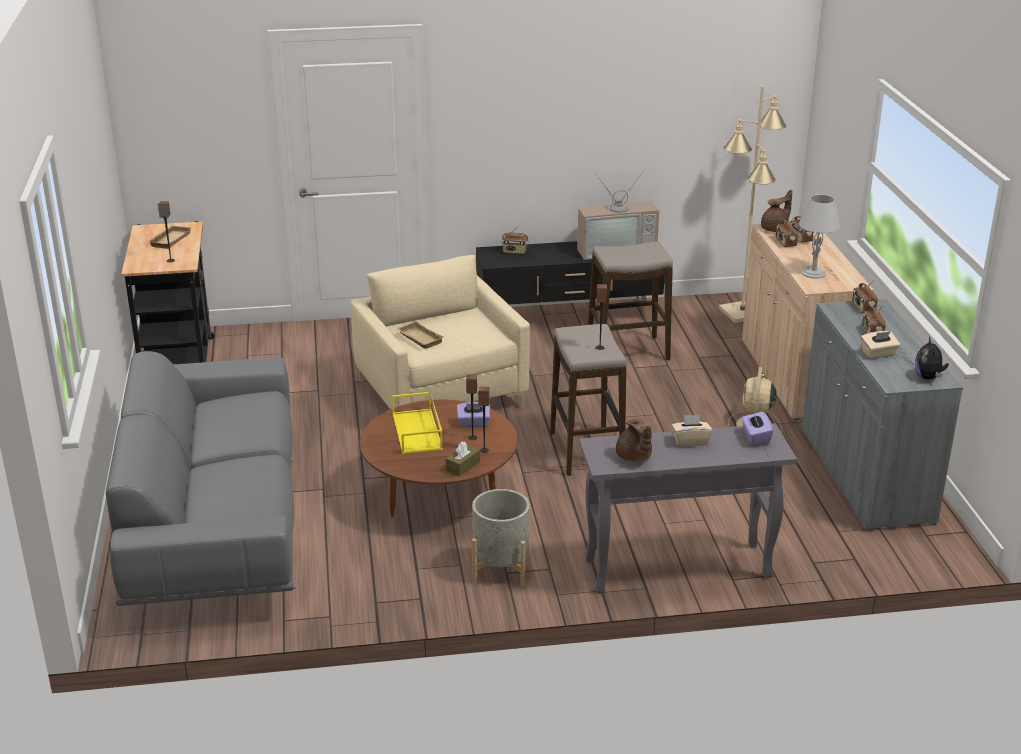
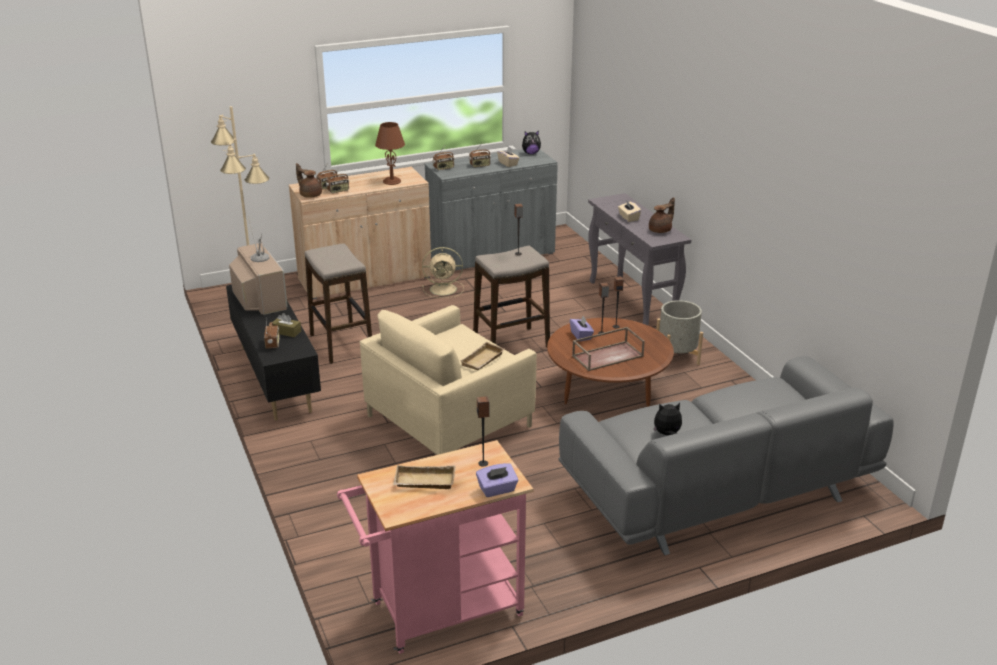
camera: 105 degrees left, 0 degrees up
(178, 359) = (438, 613): black cart -> pink cart
(224, 418) = (667, 434): none -> plush toy
(418, 431) = (608, 355): yellow tray -> brown tray
(463, 466) = (642, 331): brown tissue box -> brown tissue box (286, 332)
(755, 438) = (610, 202): purple tissue box -> purple tissue box (497, 489)
(813, 273) = (391, 181): grey table lamp -> brown table lamp

